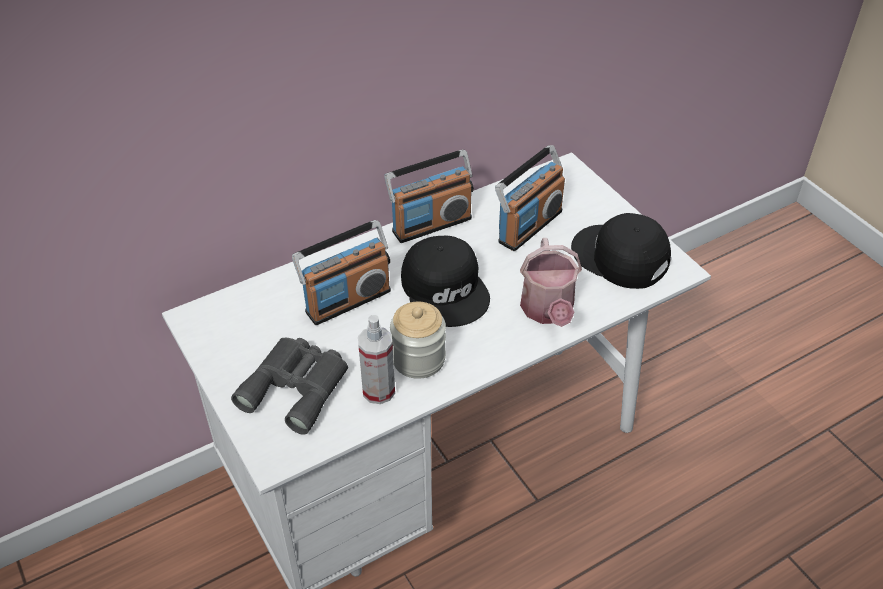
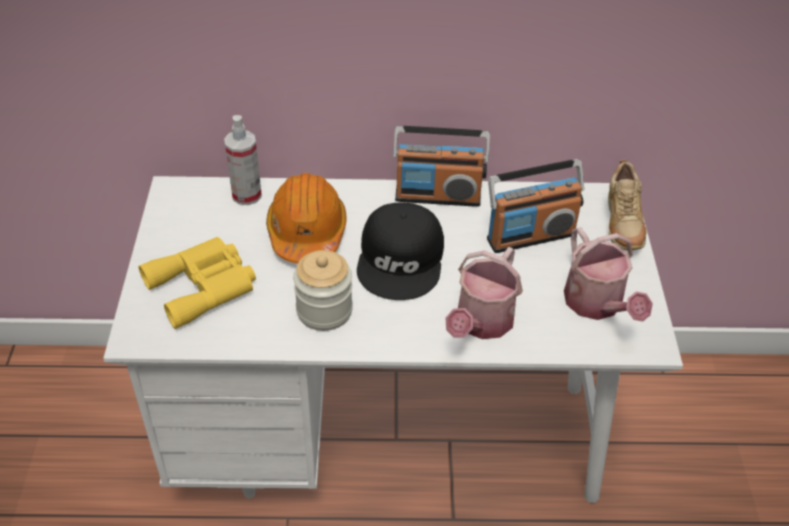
camera: 30 degrees right, 0 degrees up
(297, 386) = (204, 286): grey binoculars -> yellow binoculars
(347, 301) = (307, 232): radio -> orange hard hat
(378, 391) = (267, 322): spray bottle -> spray bottle (246, 195)
(590, 190) = (621, 227): none -> beige shoe
(619, 257) = (597, 304): black cap -> watering can

